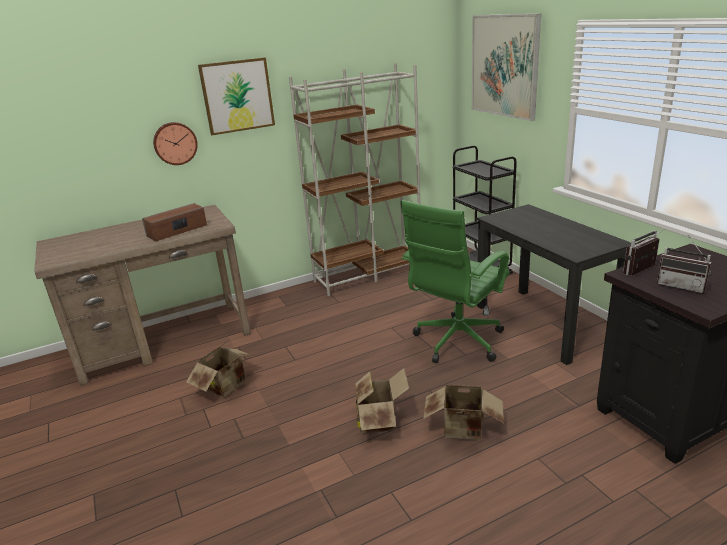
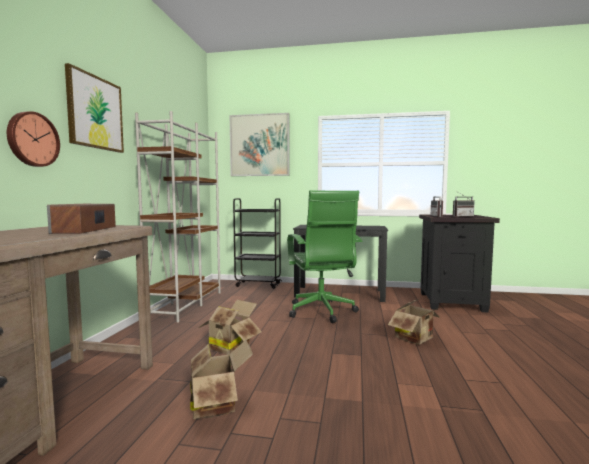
camera: 55 degrees left, 20 degrees down
(379, 420) = (374, 357): cardboard box -> cardboard box (231, 347)

